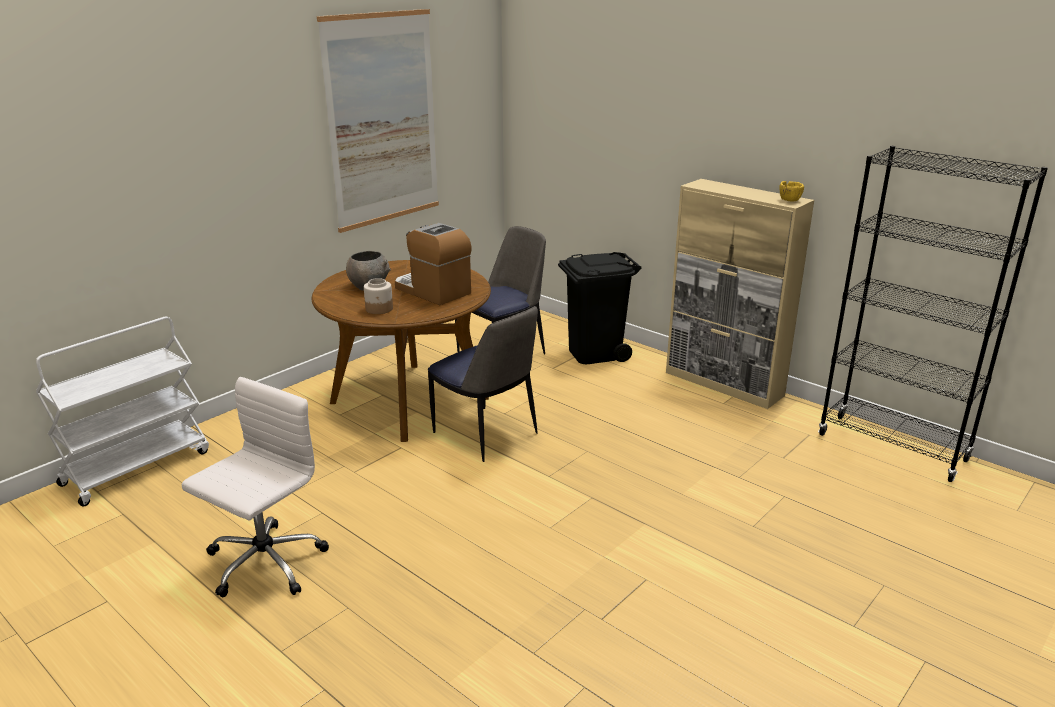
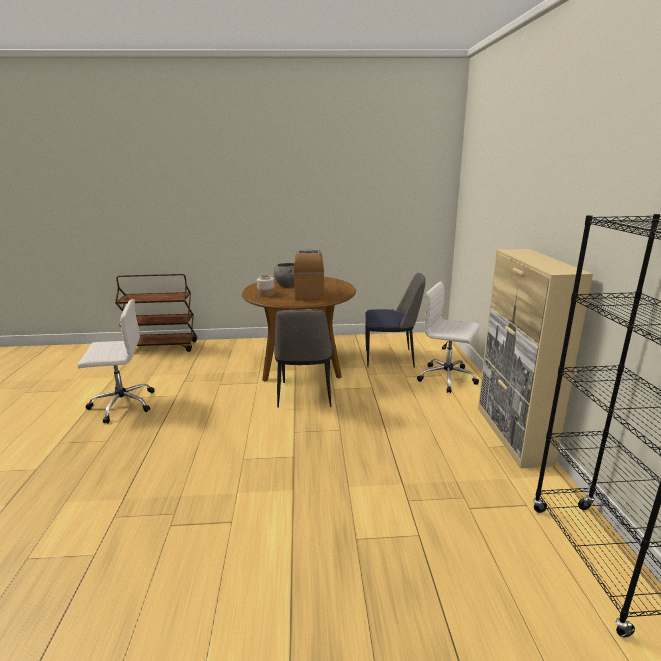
camera: 45 degrees right, 5 degrees down
(137, 467) = (162, 347): white cart -> brown cart
(383, 120) = (348, 190): picture -> none
(594, 353) = (448, 378): black trash can -> white office chair
(789, 200) = (564, 269): yellow bowl -> none

